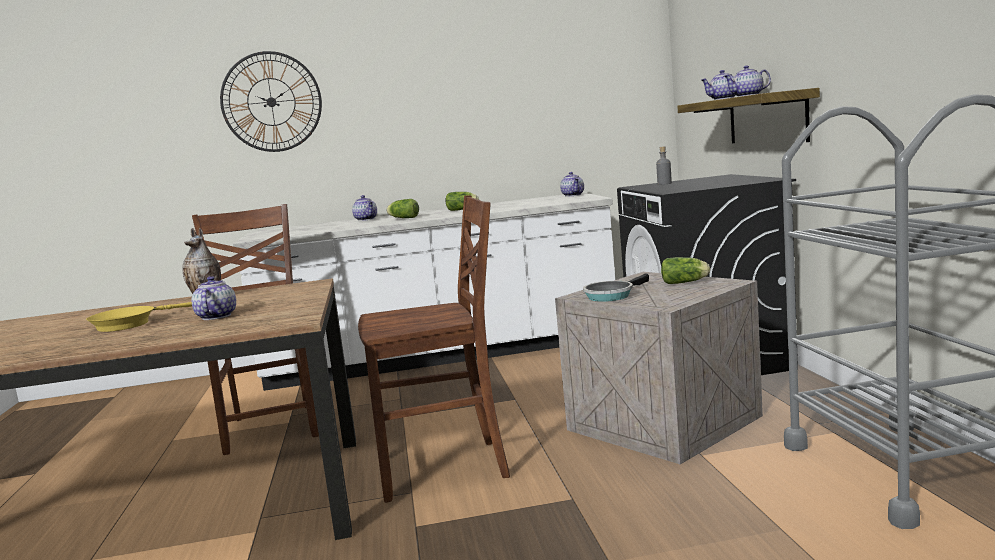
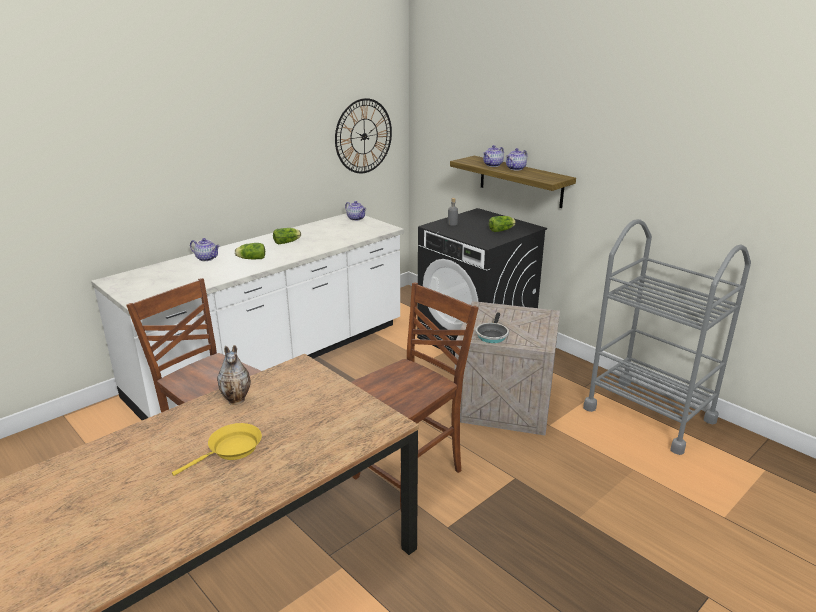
camera: 35 degrees left, 15 degrees up
(129, 324) = (231, 450): yellow frying pan -> yellow frying pan turned 135 degrees counterclockwise
(215, 317) = (304, 427): teapot -> none
(271, 102) = (103, 153): wall clock -> wall clock (364, 136)
(686, 282) = (520, 315): lettuce -> lettuce (502, 230)

